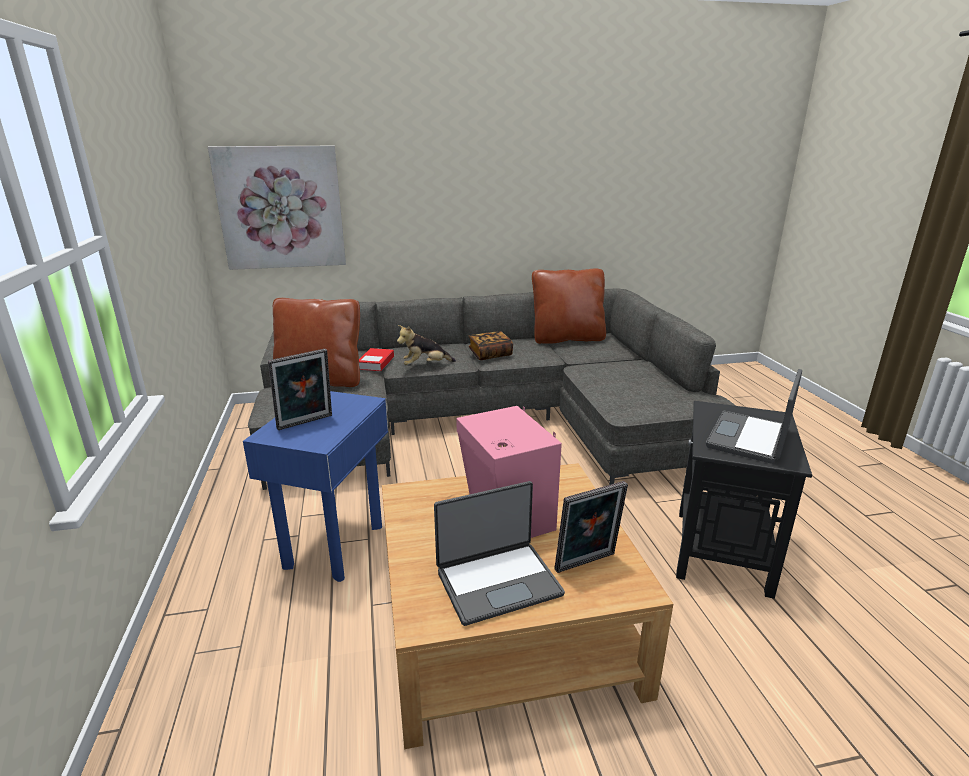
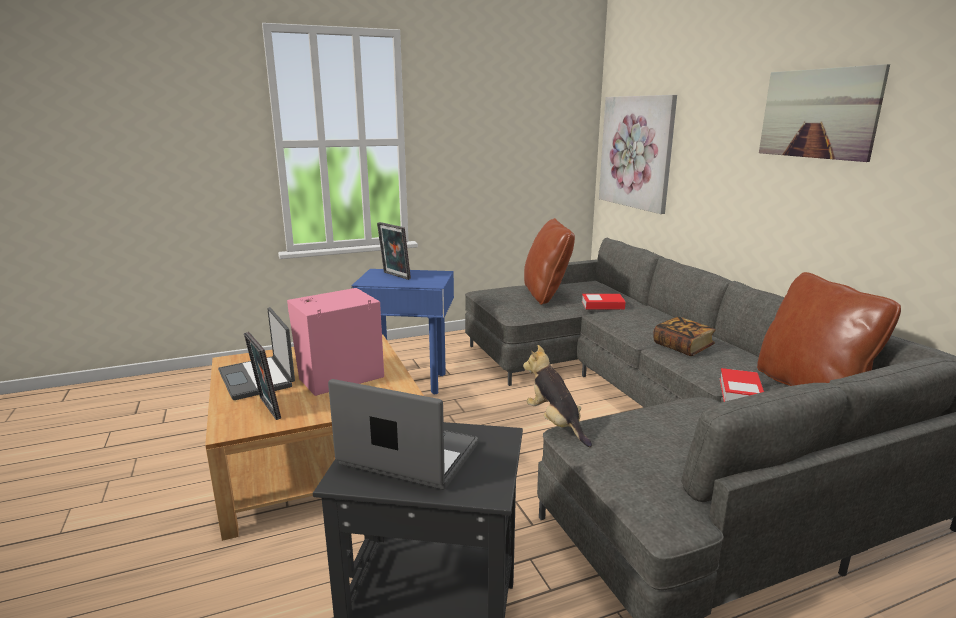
camera: 80 degrees right, 5 degrees down
(425, 365) = (617, 323): plush toy -> plush toy (555, 423)
(492, 161) = (818, 113): none -> picture
(569, 355) = (740, 392): none -> book

